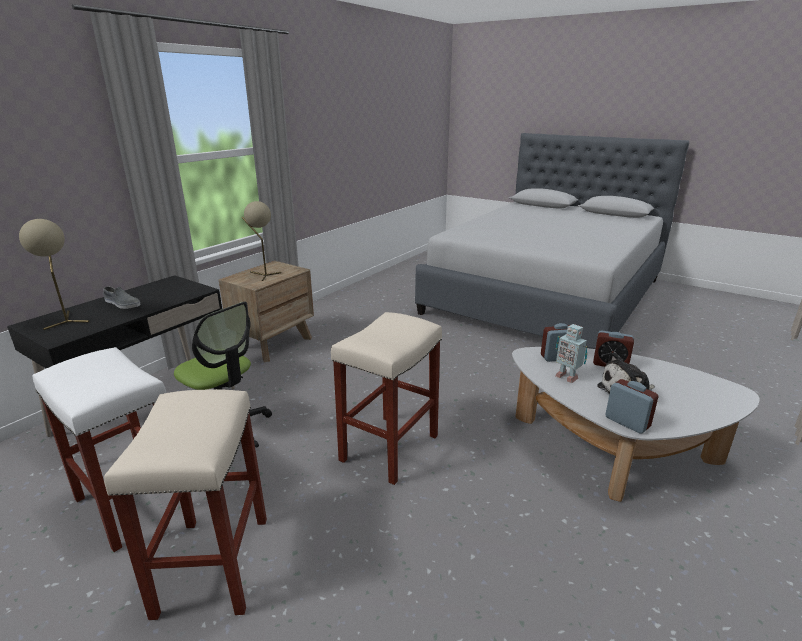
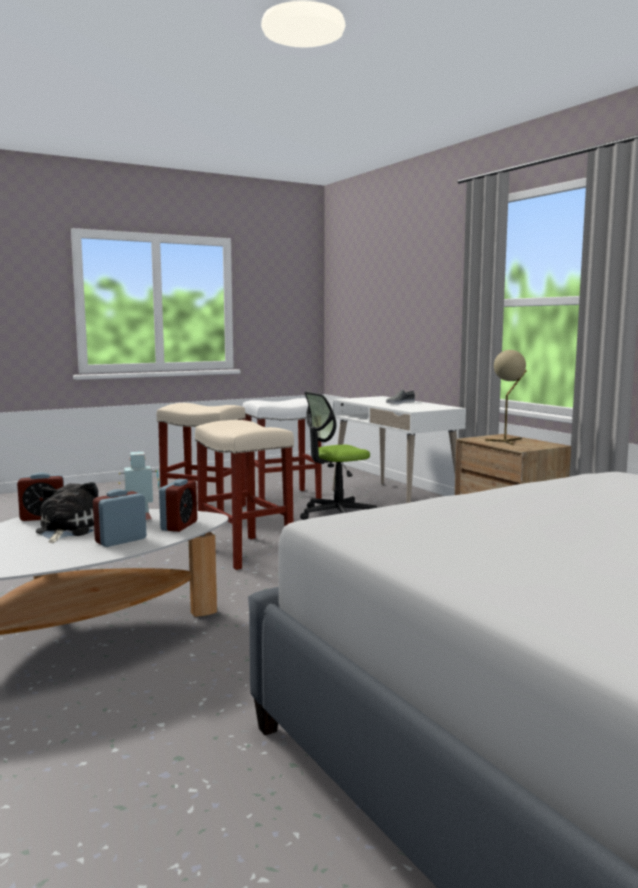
camera: 115 degrees right, 15 degrees down
(67, 320) = (378, 399): beige table lamp -> none
(147, 410) = (394, 500): black desk -> white desk

